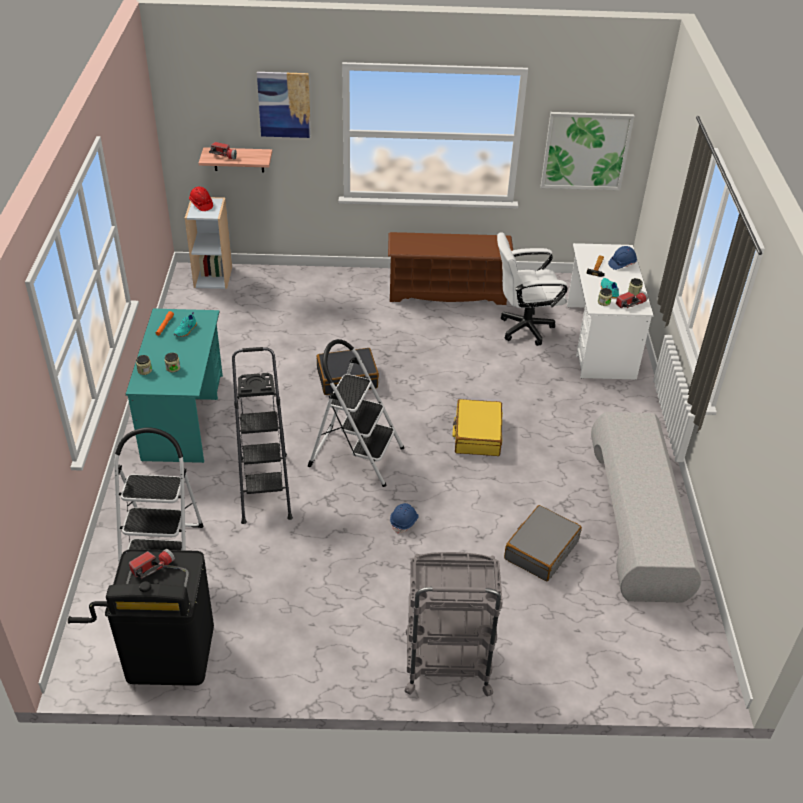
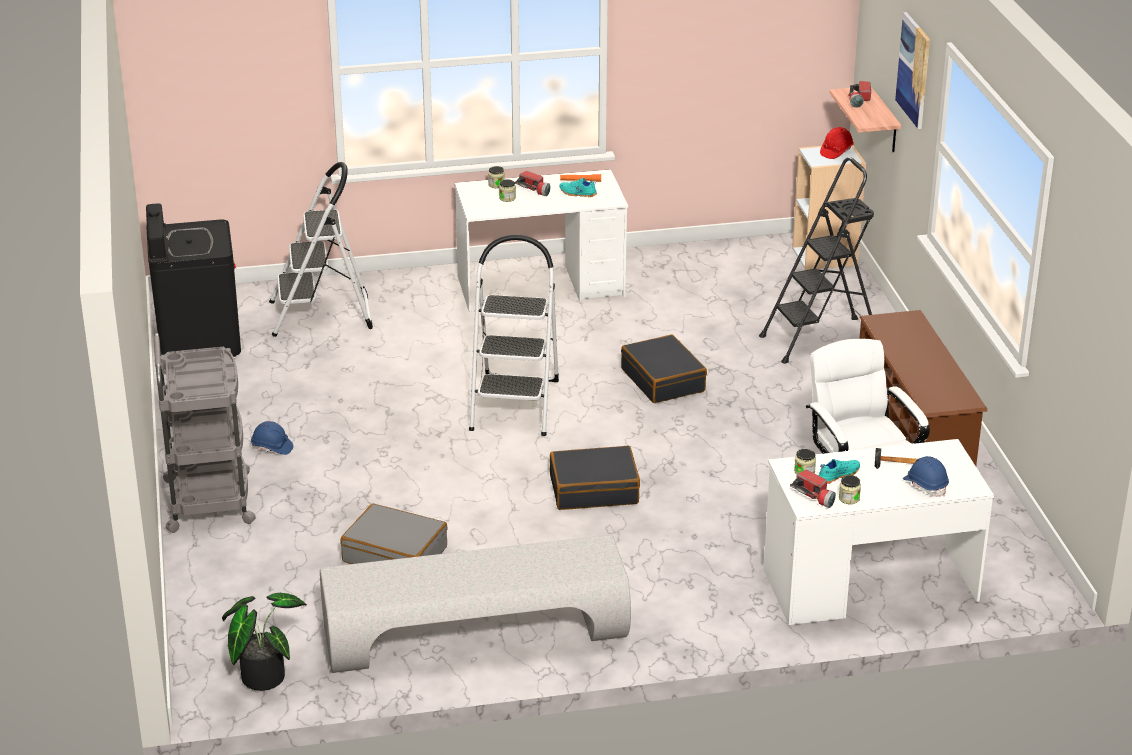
camera: 80 degrees right, 10 degrees down
(152, 567) = (208, 236): flashlight -> flashlight (534, 190)
(184, 416) = (541, 287): turquoise desk -> white desk
(264, 486) = (444, 354): step ladder -> step ladder (822, 339)
(404, 522) = (415, 451): blue hard hat -> blue hard hat (272, 448)
(477, 435) = (594, 489): yellow suitcase -> black suitcase
(586, 151) = (1077, 337): picture -> none
(684, 644) = (262, 674): none -> potted plant

